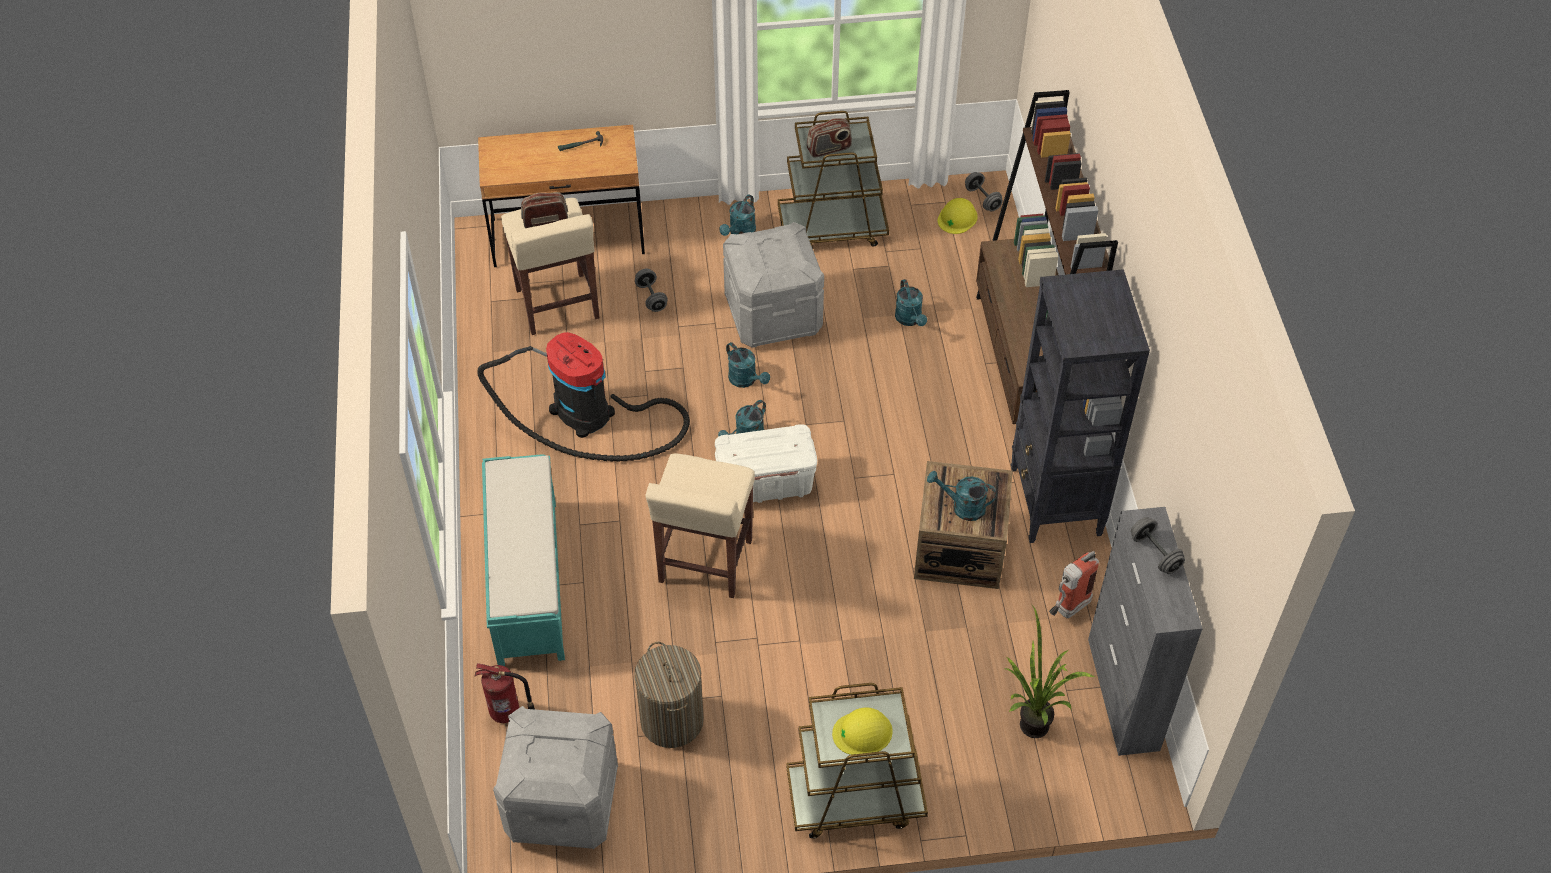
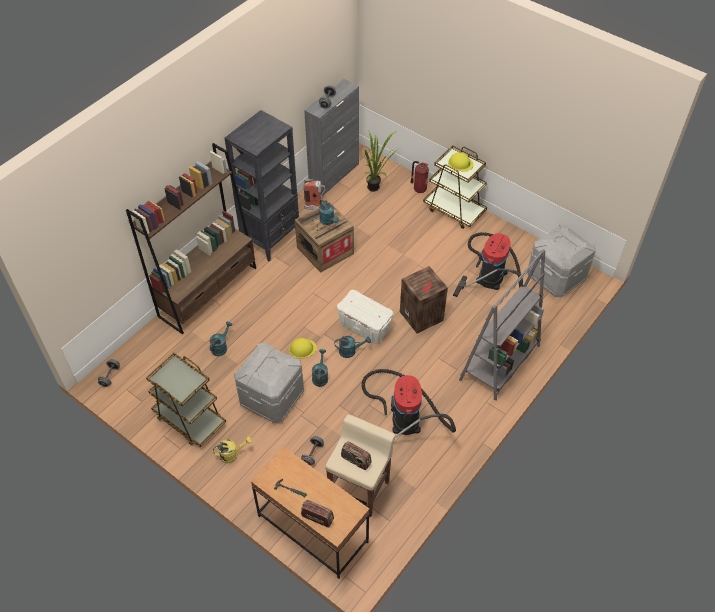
camera: 135 degrees left, 0 degrees up
(507, 712) = (551, 320): fire extinguisher -> fire extinguisher (419, 189)
(527, 580) = (499, 363): turquoise bench -> grey bookcase
(671, 720) = (491, 274): laundry basket -> vacuum cleaner
(704, 562) = (422, 316): beige stool -> crate
(740, 233) = (232, 454): turquoise watering can -> yellow watering can
(829, 149) = (184, 379): radio -> radio (317, 517)
(957, 218) = (134, 376): yellow hard hat -> yellow hard hat (302, 348)

